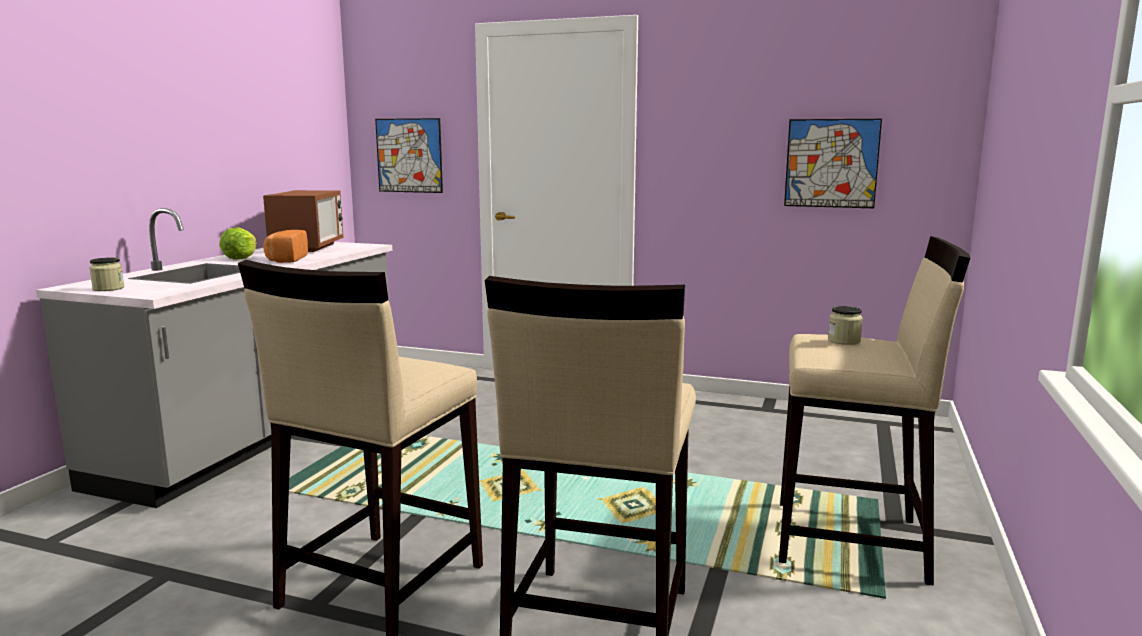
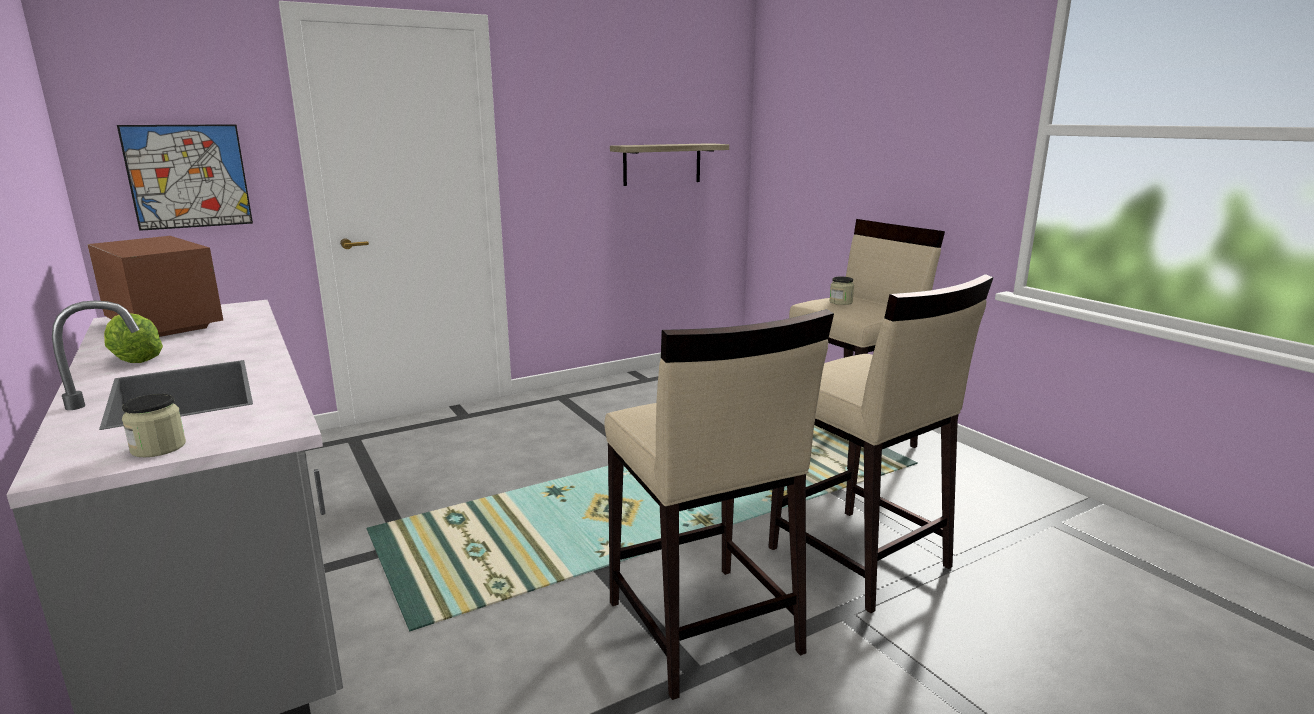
camera: 50 degrees left, 5 degrees up
(286, 259) = (222, 345): bread -> none
(831, 163) = (662, 164): picture -> shelf

